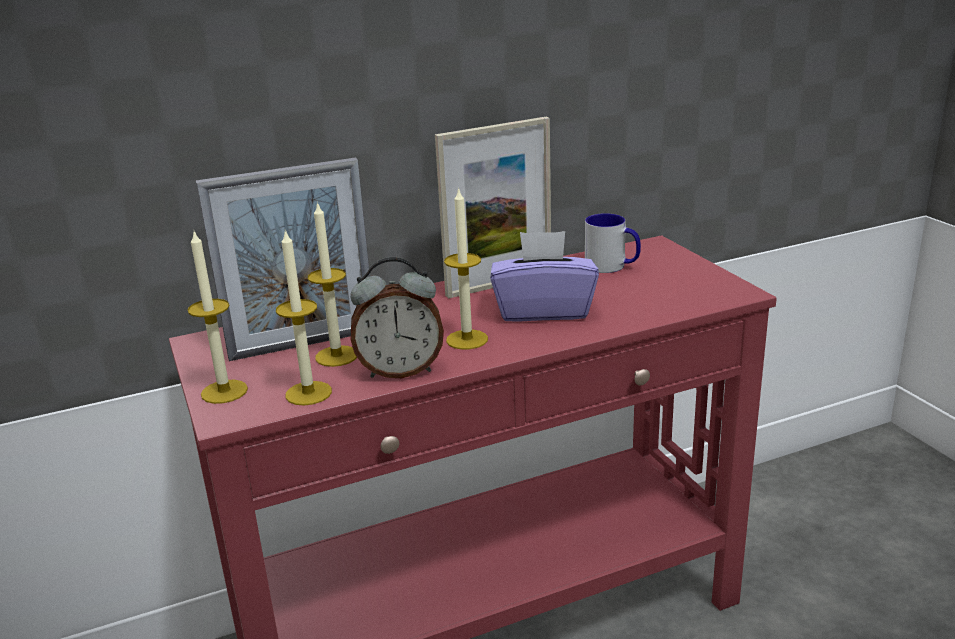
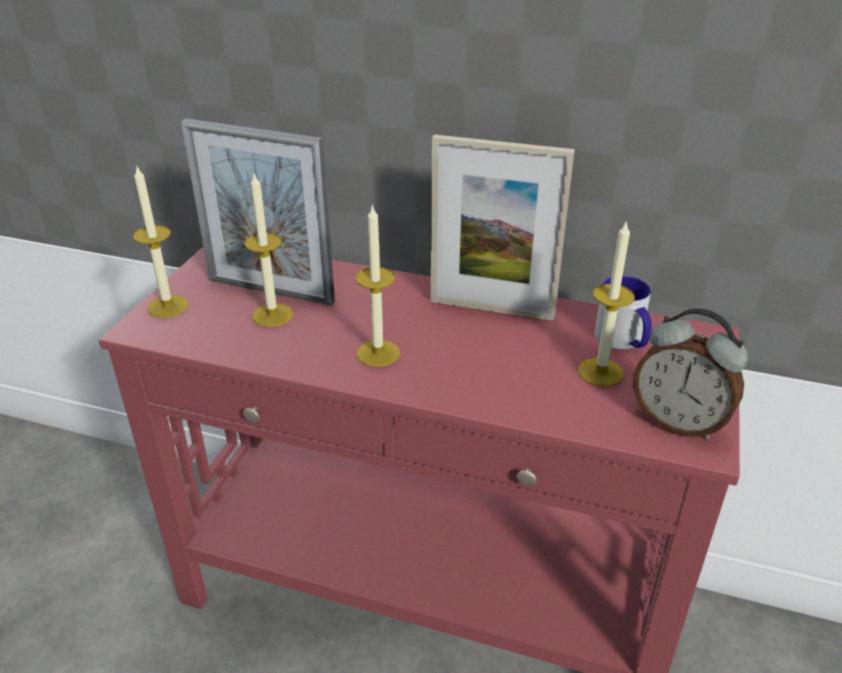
camera: 40 degrees right, 10 degrees up
(308, 393) = (206, 339): candle -> candle (600, 372)
(400, 371) = (288, 355): alarm clock -> alarm clock (678, 422)
(543, 310) = (483, 357): purple tissue box -> none

